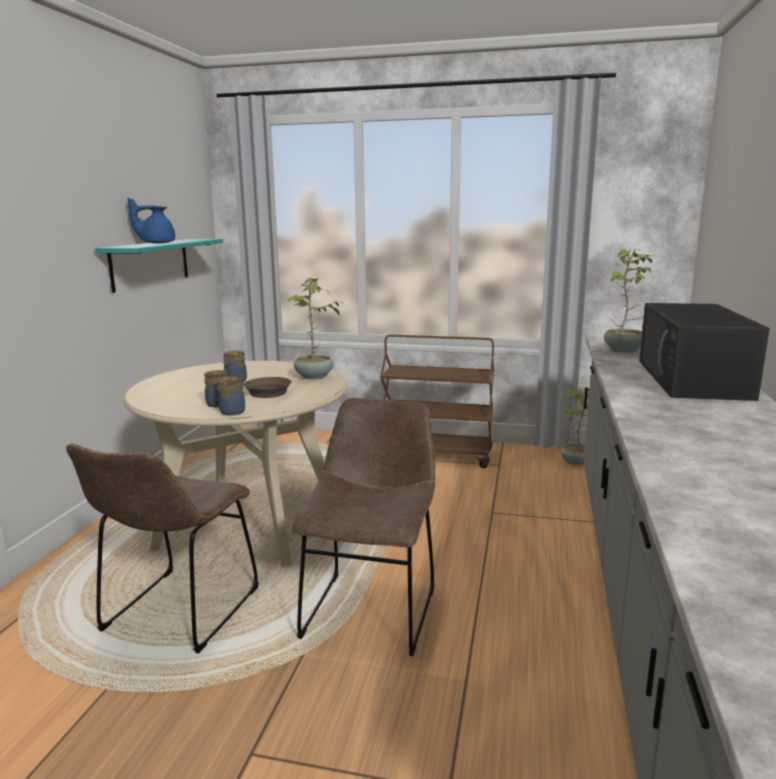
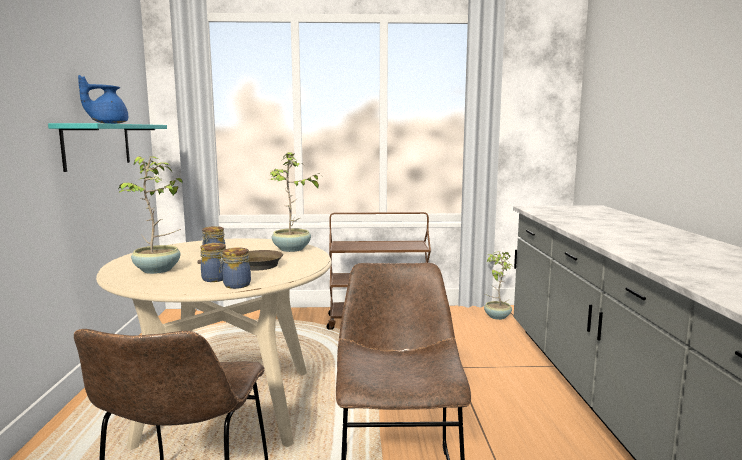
camera: 15 degrees left, 5 degrees down
(624, 350) = (558, 214): potted plant -> potted plant (158, 270)
(693, 379) = (643, 231): black microwave -> none

